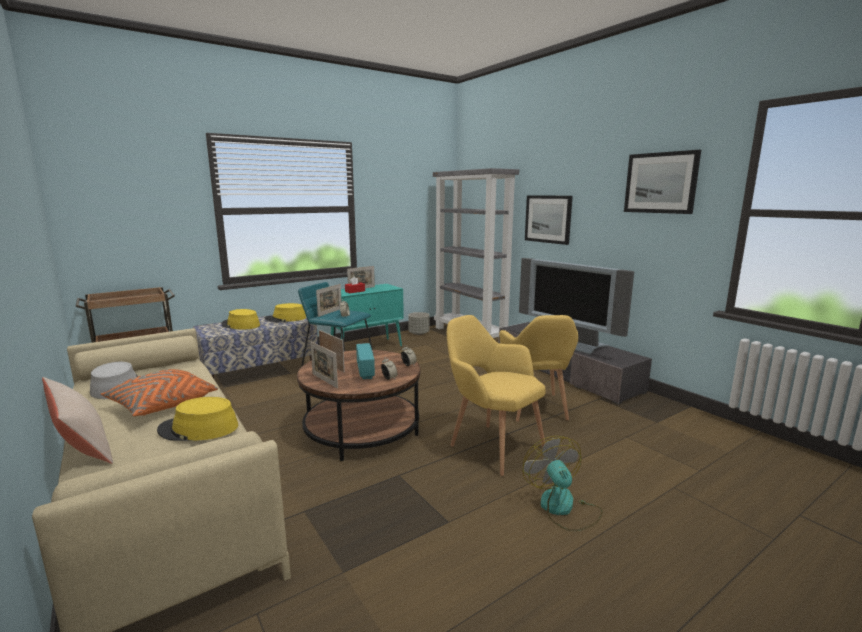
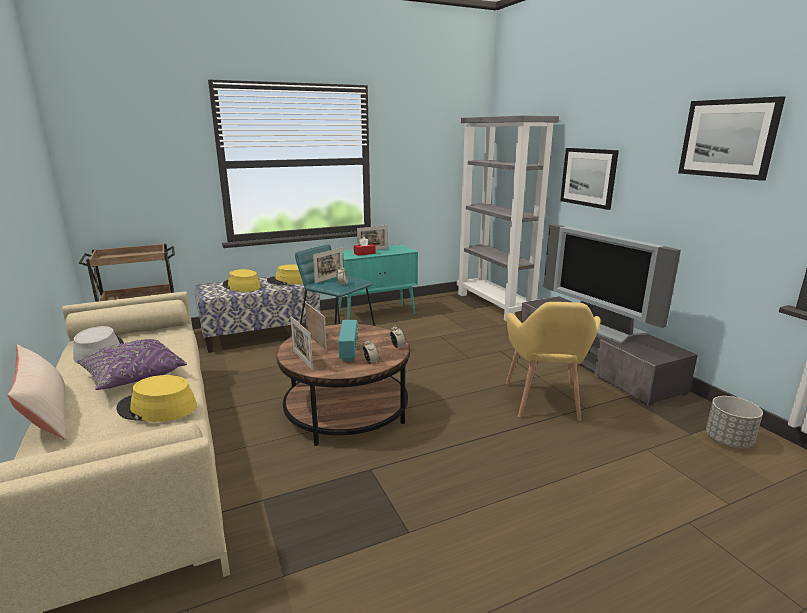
camera: 10 degrees right, 5 degrees up
(162, 405) = (133, 377): orange pillow -> purple pillow
(419, 333) = (437, 300): grey planter -> grey planter (728, 441)
(491, 445) = (481, 444): yellow armchair -> none
(563, 508) = (543, 532): fan -> none

